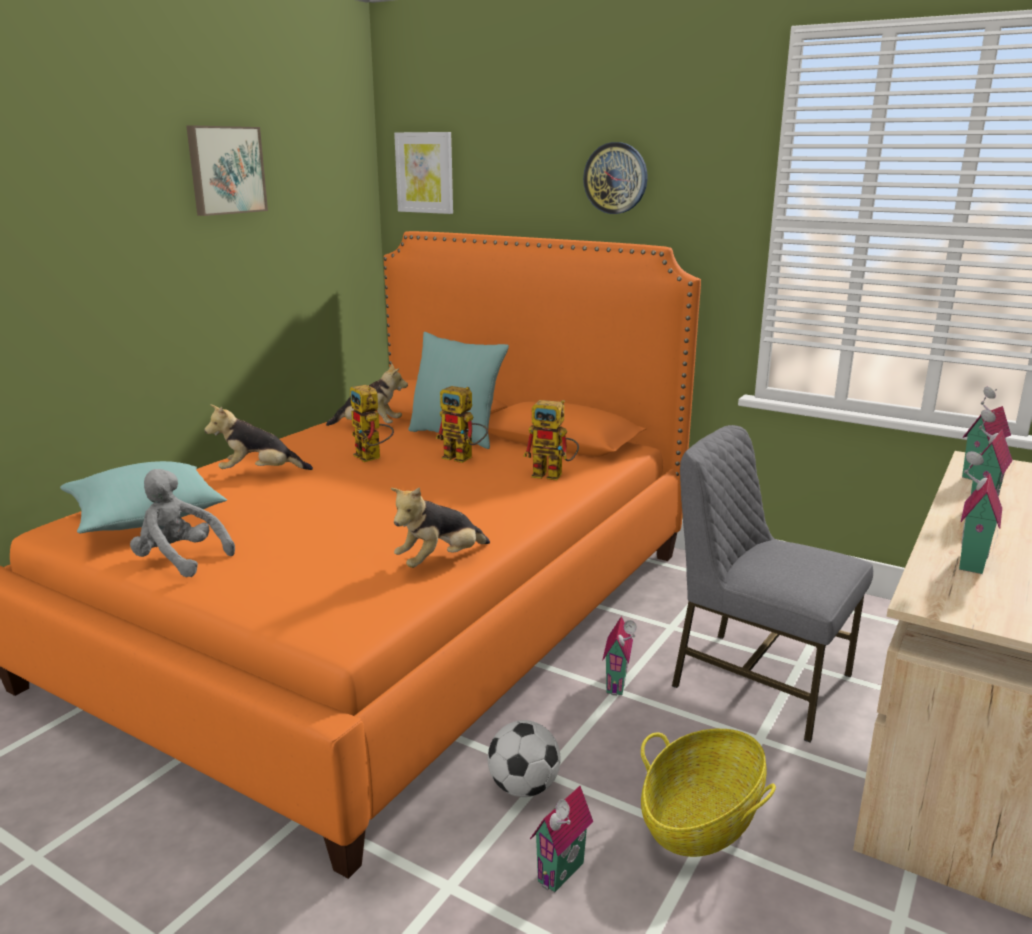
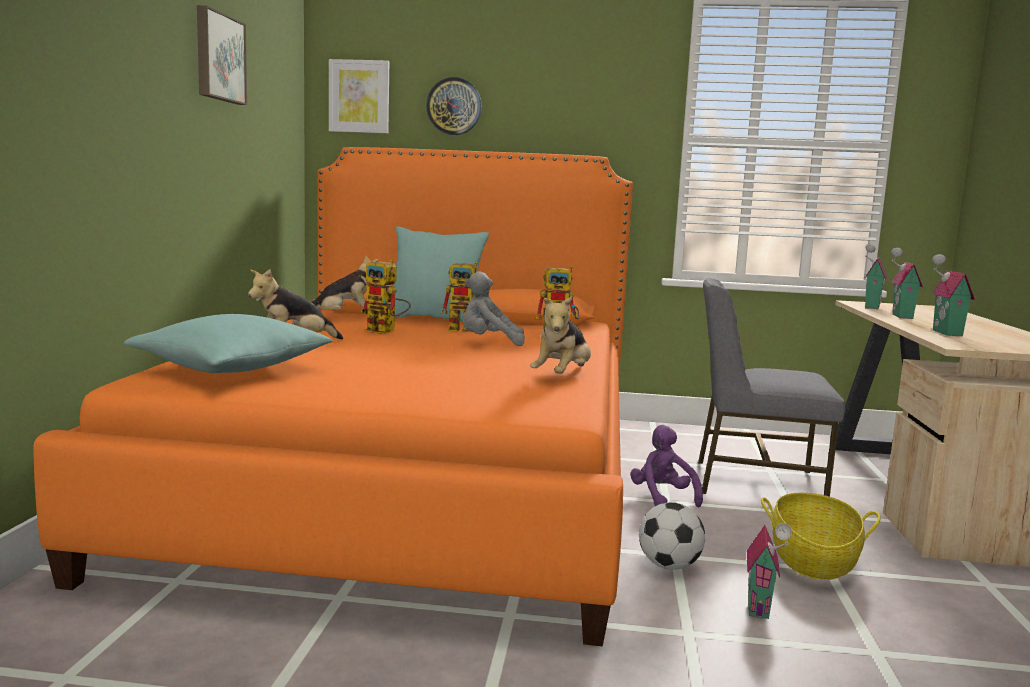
camera: 25 degrees left, 10 degrees down
(179, 560) = (323, 389): grey plush toy -> grey plush toy (489, 343)
(616, 178) = (550, 104): wall clock -> wall clock (454, 106)
(619, 684) = (662, 497): toy house -> purple plush toy

